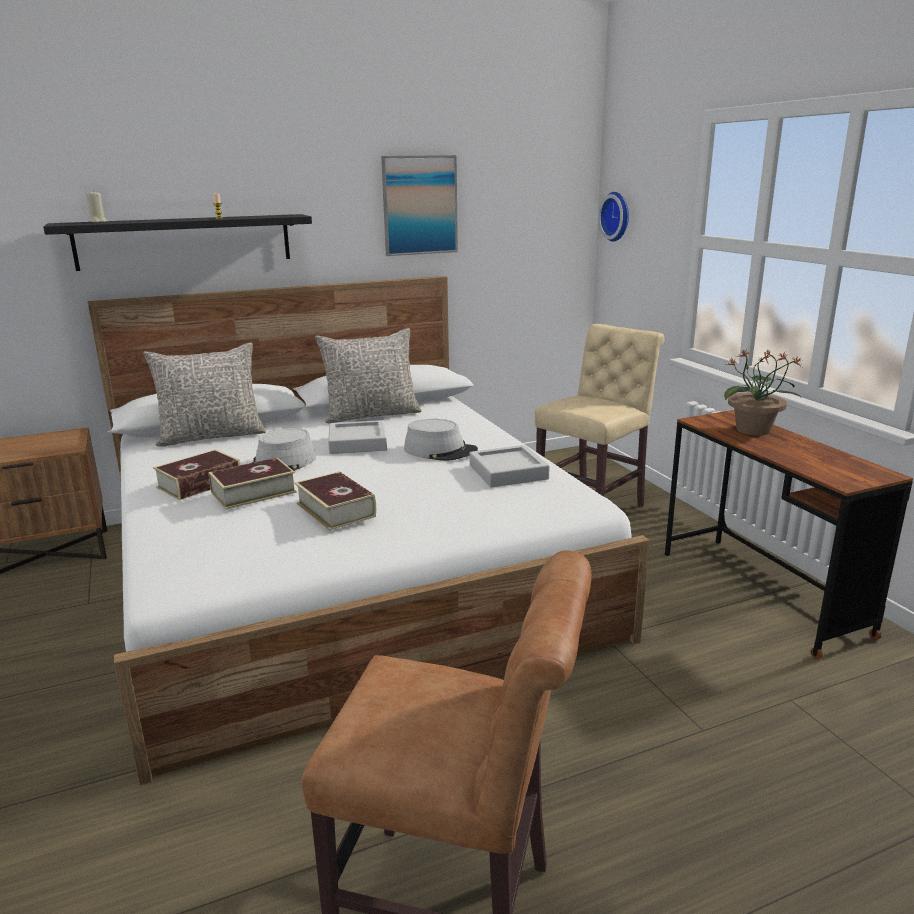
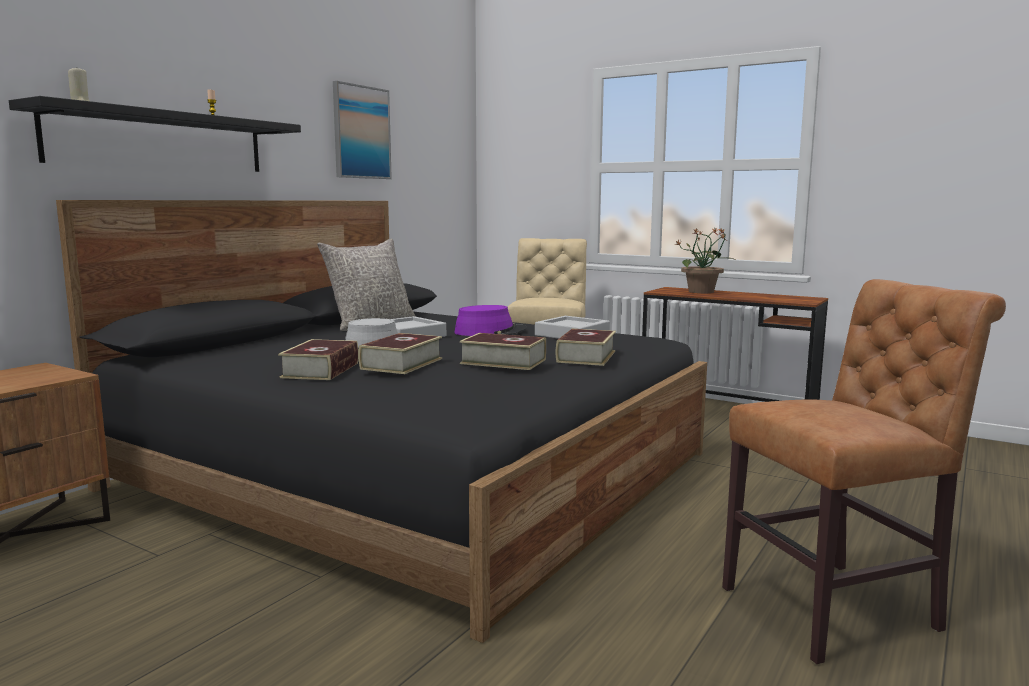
camera: 35 degrees left, 10 degrees down
(211, 436) = (238, 349): grey pillow -> none
(346, 573) = (416, 470): white bed -> black bed
(434, 518) = (586, 356): none -> book
(440, 450) = (490, 332): grey hat -> purple hat
(617, 216) = (502, 157): wall clock -> none

